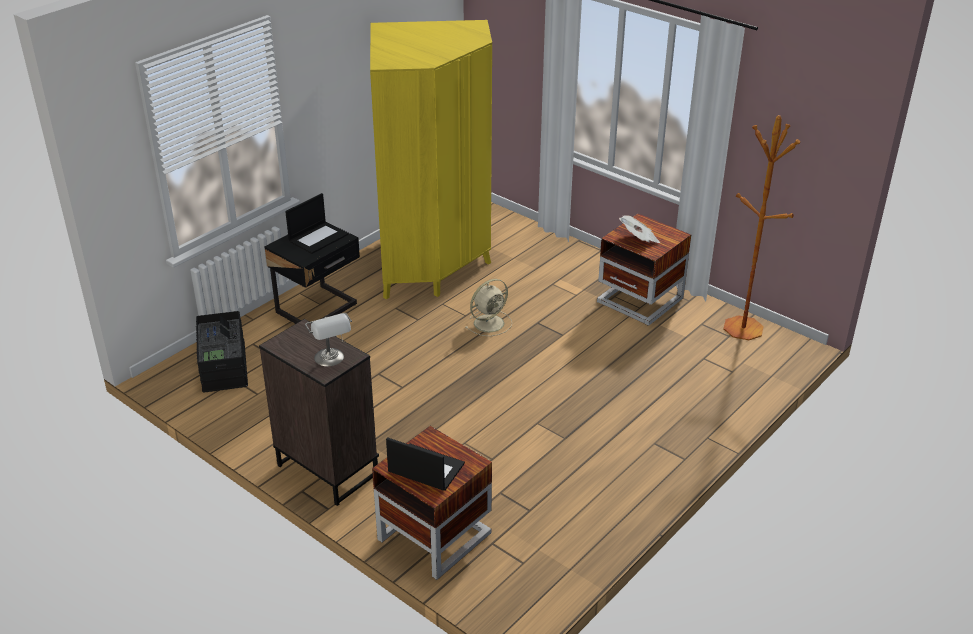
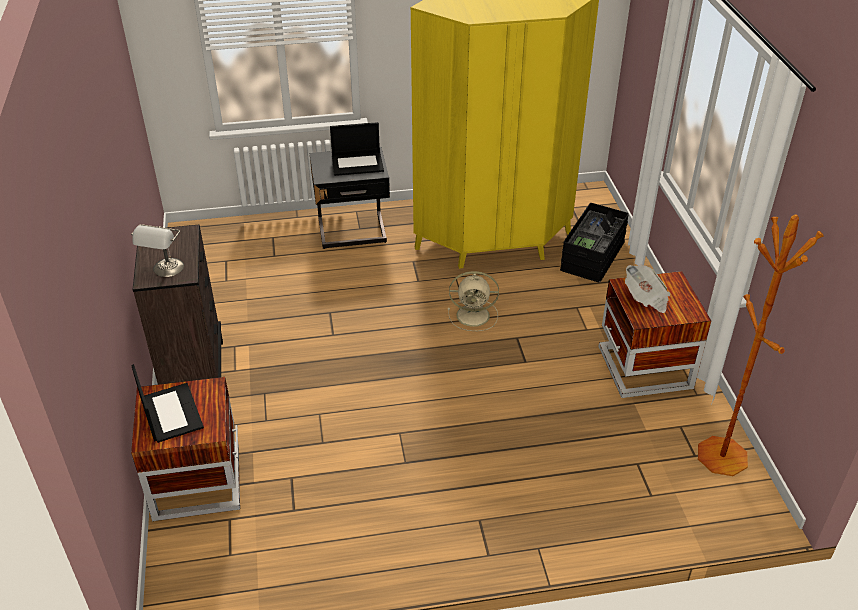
camera: 40 degrees right, 5 degrees up
(222, 365) = (232, 243): black storage box -> black storage box (592, 255)

